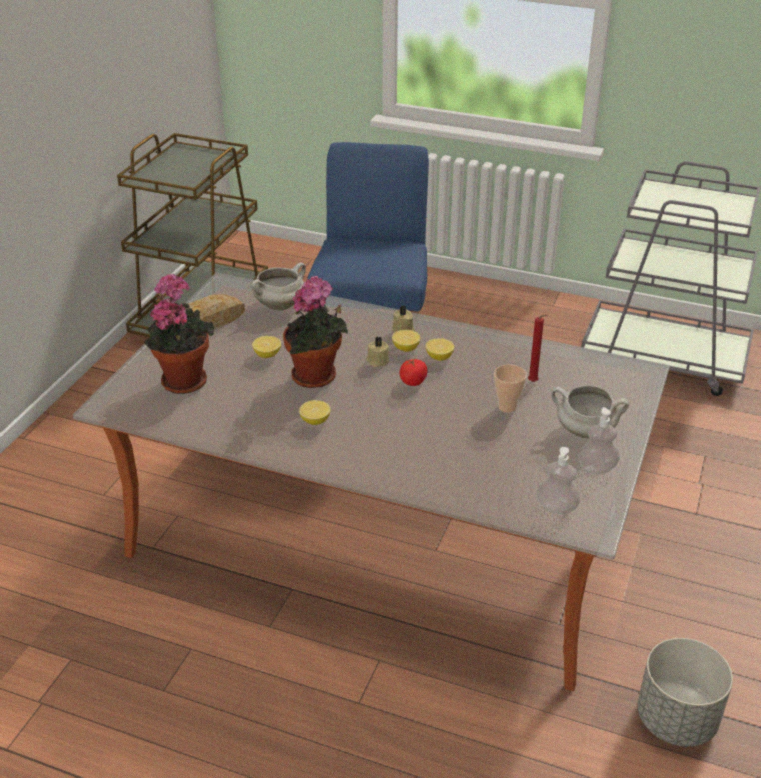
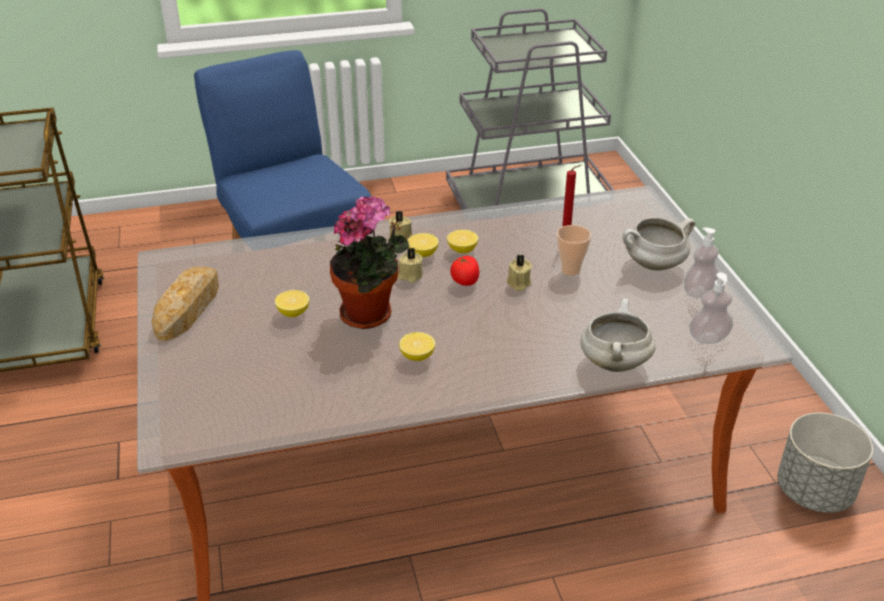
camera: 35 degrees left, 0 degrees up
(183, 379) = (230, 374): potted plant -> none
(280, 305) = (250, 259): white cooking pot -> white cooking pot (614, 362)
(452, 400) = (518, 283): none -> beige candle

